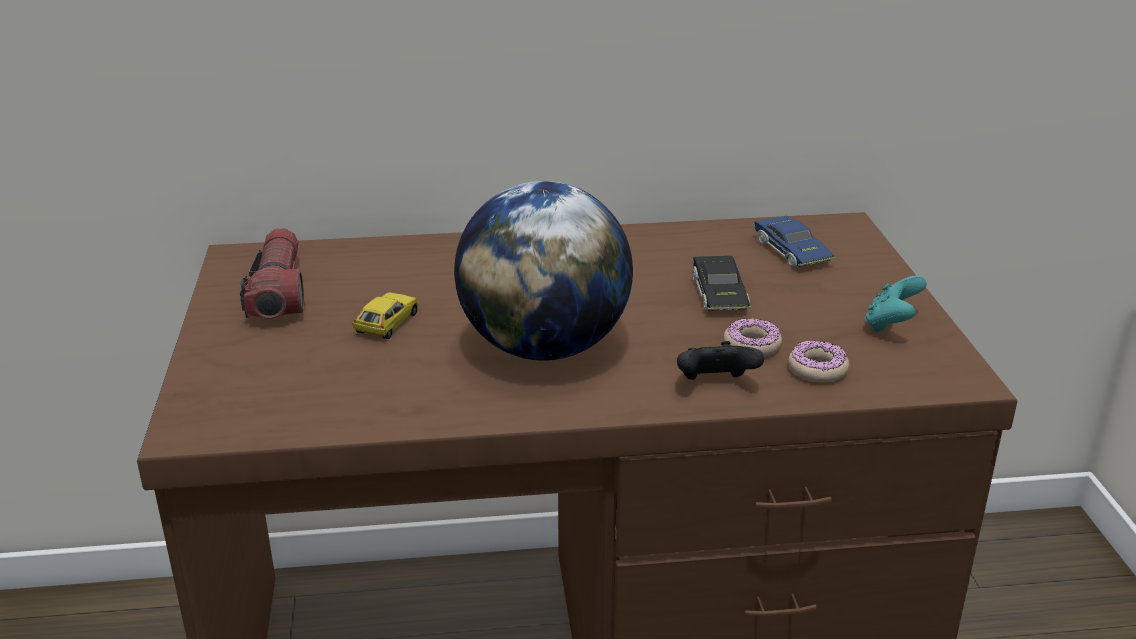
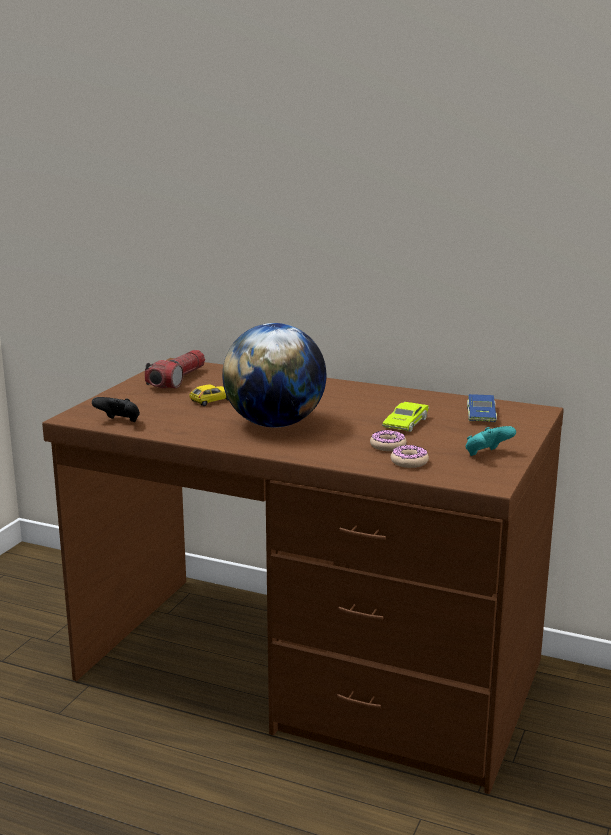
camera: 30 degrees right, 10 degrees down
(715, 384) = (342, 455): black game controller -> black game controller (119, 422)
(719, 293) = (405, 423): black toy car -> green toy car

